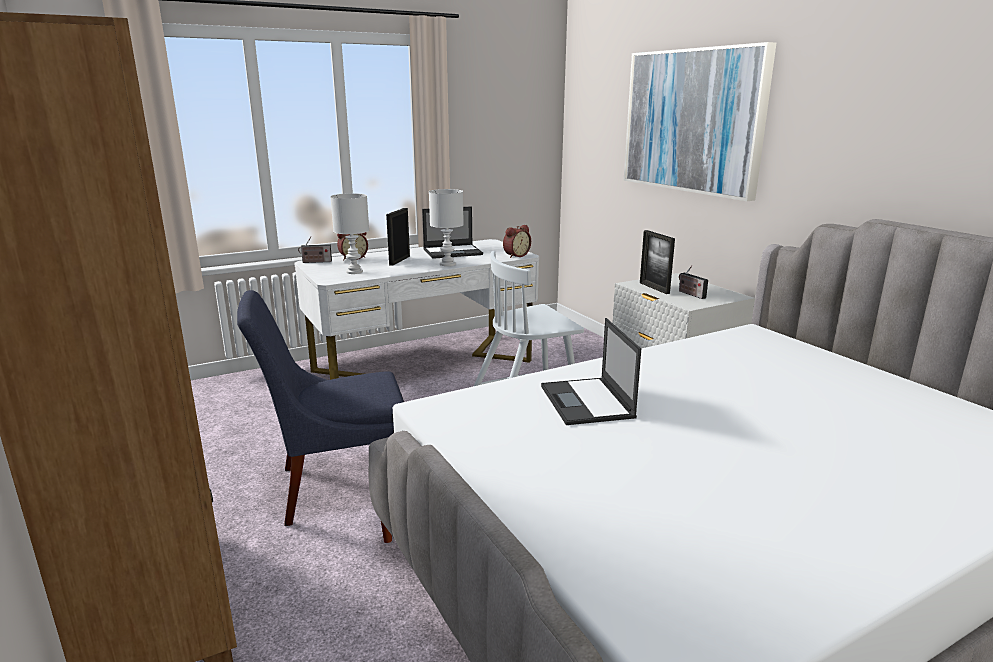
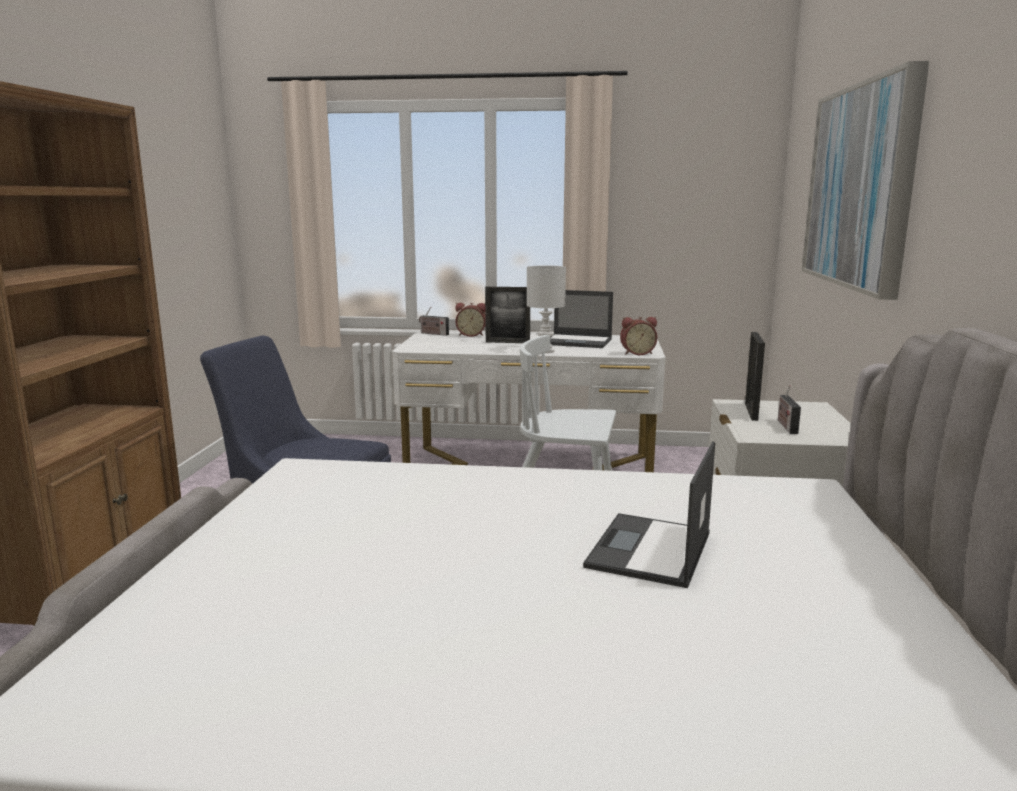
camera: 35 degrees right, 5 degrees down
(354, 272) = (445, 346): white table lamp -> none
(399, 260) = (507, 342): picture frame -> picture frame turned 135 degrees counterclockwise
(587, 402) = (439, 501): laptop -> laptop (649, 551)

